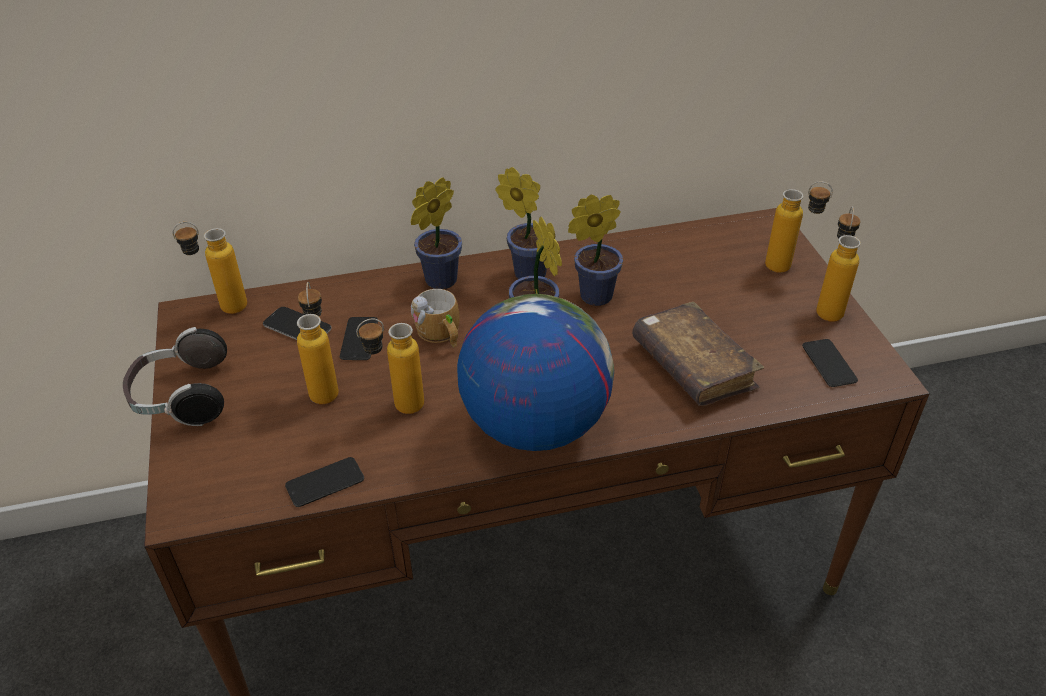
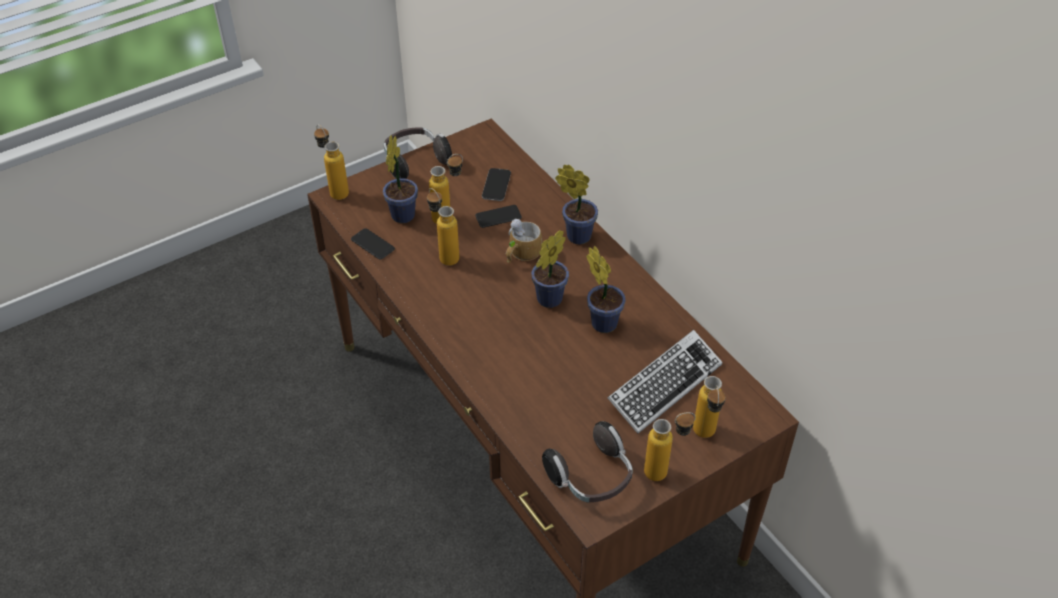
camera: 70 degrees right, 5 degrees up
(222, 309) = (497, 147): bottle -> bottle (335, 190)
(526, 272) = (611, 278): potted plant -> potted plant (404, 213)
(534, 425) = (455, 323): globe -> none
(693, 366) = (550, 395): brown book -> none
(707, 276) = (664, 385): none -> keyboard
(829, 363) = (591, 478): phone -> headphones

